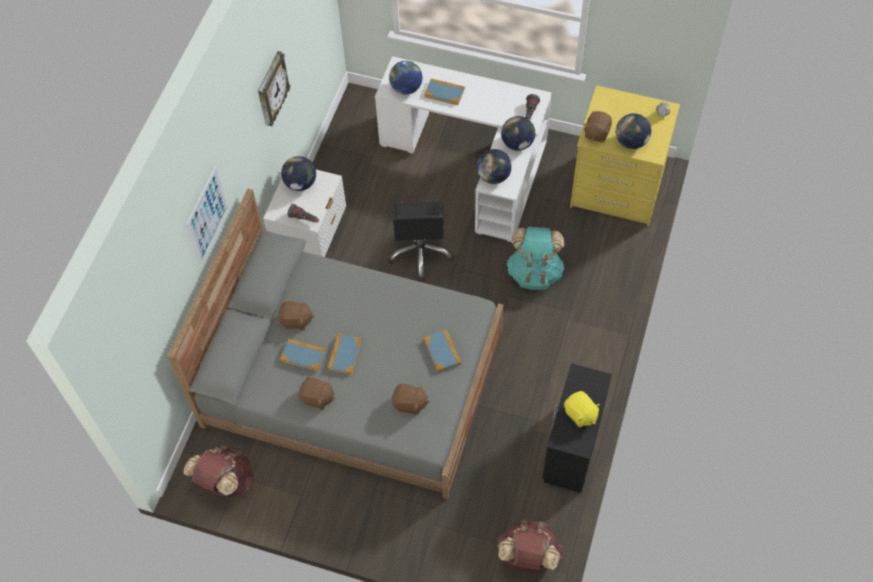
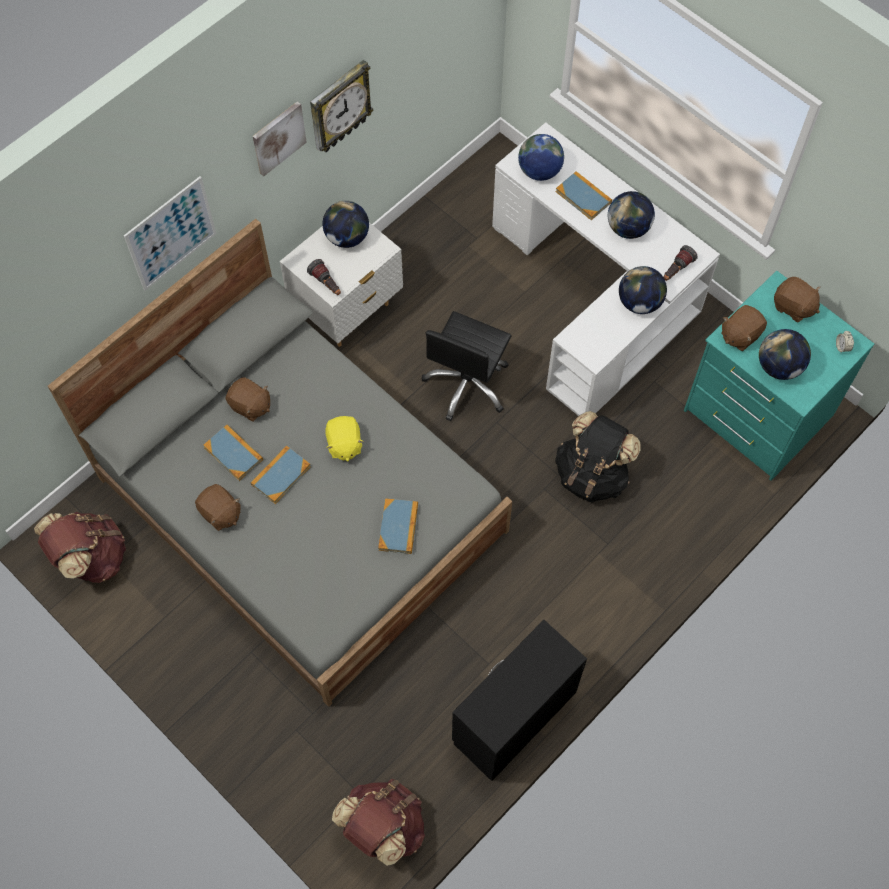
camera: 25 degrees right, 5 degrees up
(247, 123) = (278, 137): none -> picture
(410, 404) = (322, 574): brown plush toy -> brown plush toy (793, 307)
(494, 176) = (585, 332): globe -> globe (628, 228)
(535, 273) = (592, 474): turquoise backpack -> black backpack
(580, 414) = (517, 691): yellow plush toy -> yellow plush toy (344, 444)
(616, 189) = (756, 414): yellow dresser -> turquoise dresser

